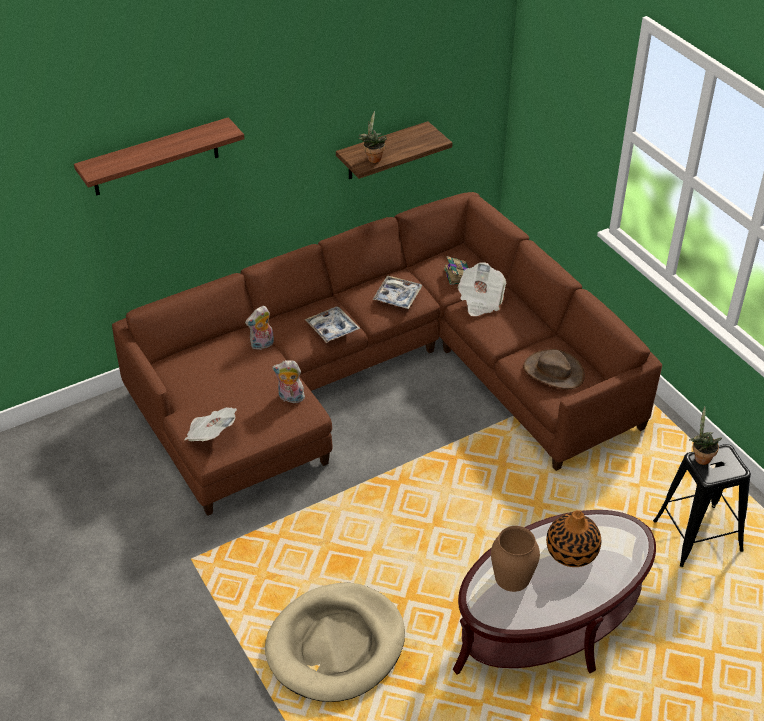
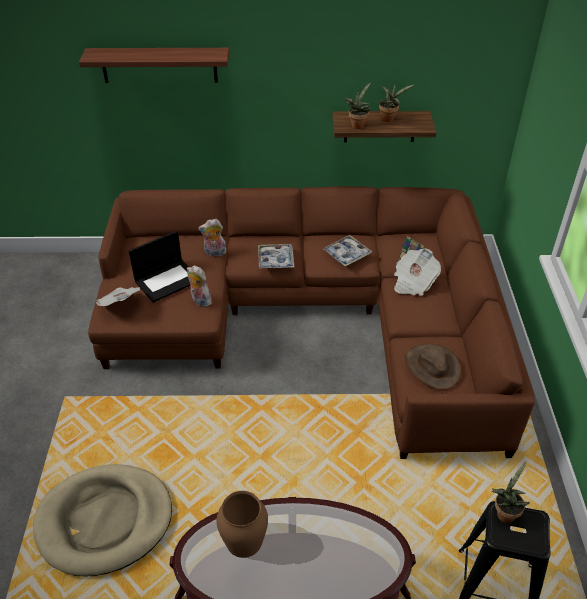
camera: 30 degrees right, 0 degrees up
(240, 390) = (167, 280): none -> laptop
(397, 141) = (389, 118): none -> potted plant
(572, 552) = (317, 544): vase -> none

